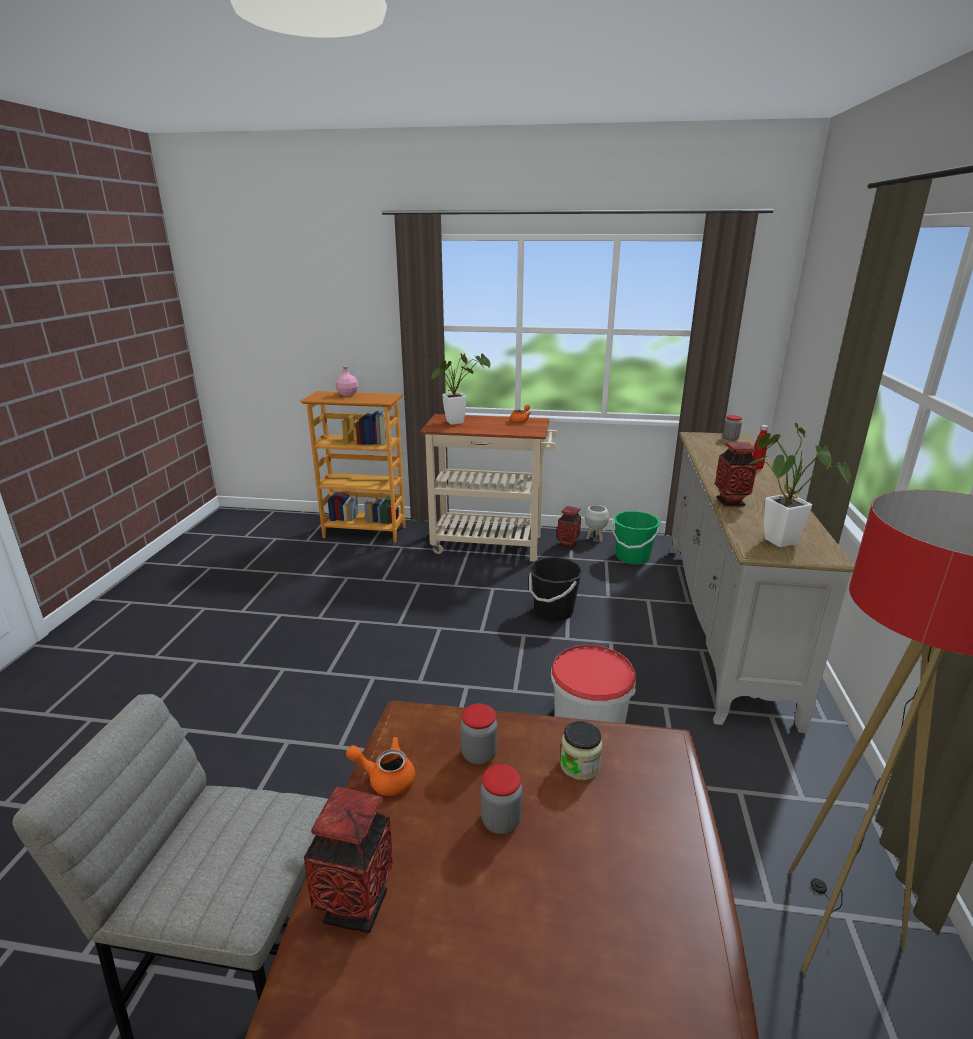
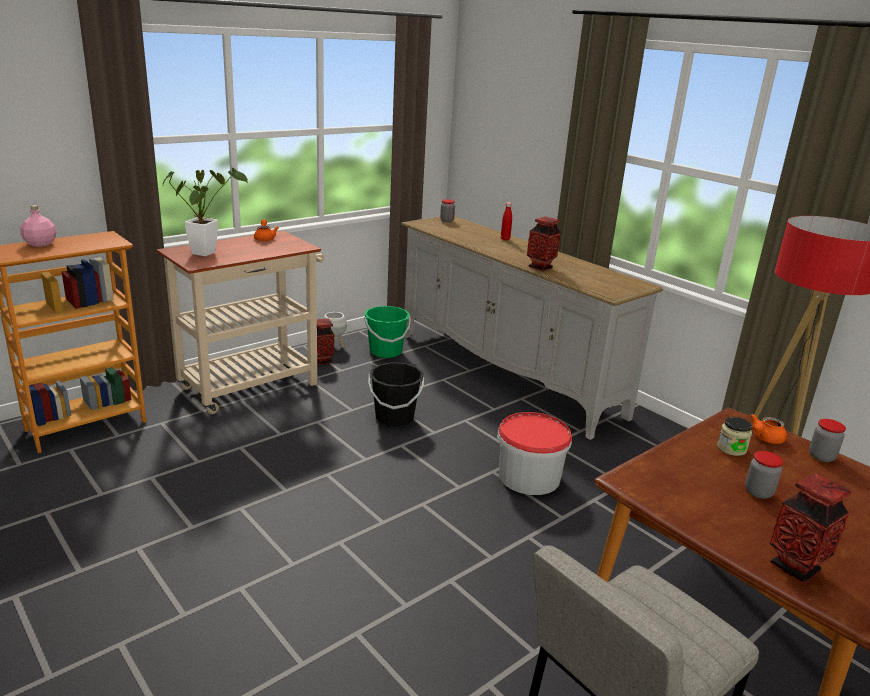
camera: 50 degrees left, 0 degrees up
(385, 778) = (684, 513): orange teapot -> orange teapot (765, 438)
(479, 754) = (691, 472): jar -> jar (821, 457)
(775, 538) = (605, 283): potted plant -> none

